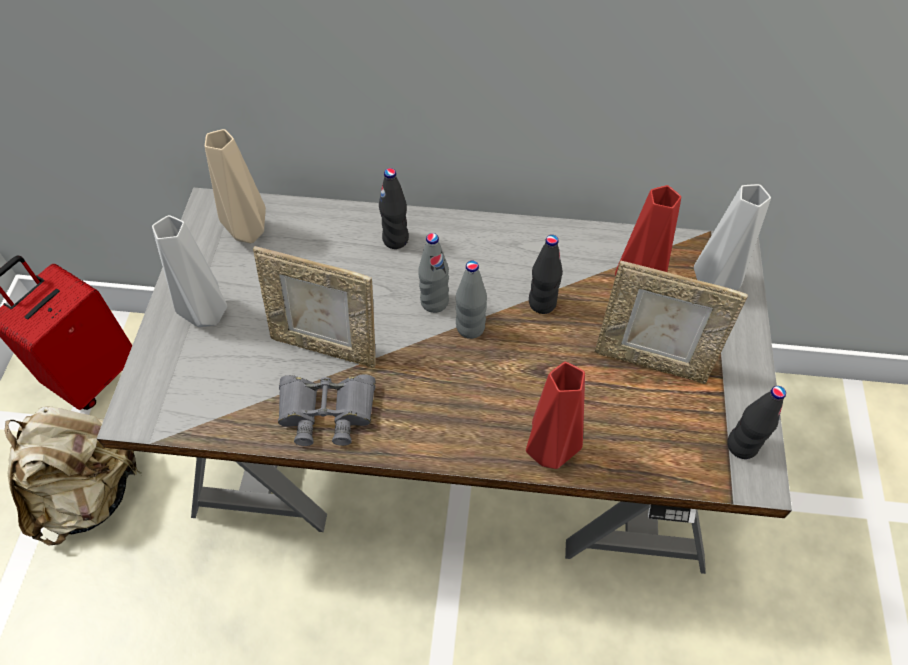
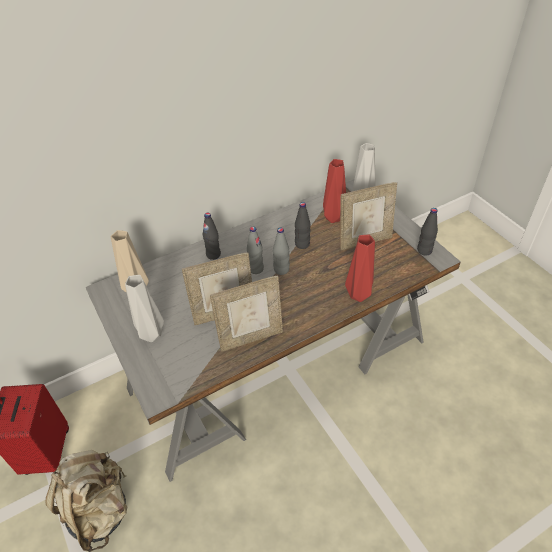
camera: 35 degrees left, 10 degrees down
(327, 411) = (251, 337): grey binoculars -> picture frame

